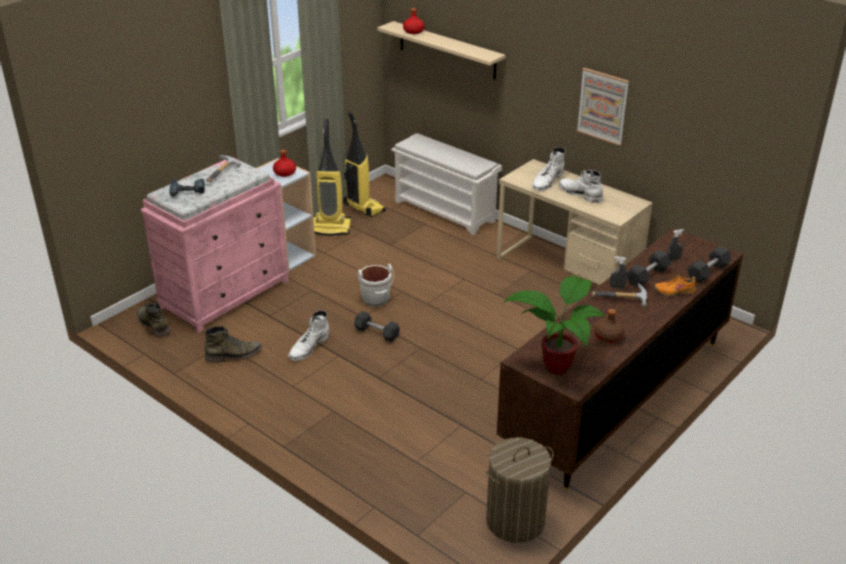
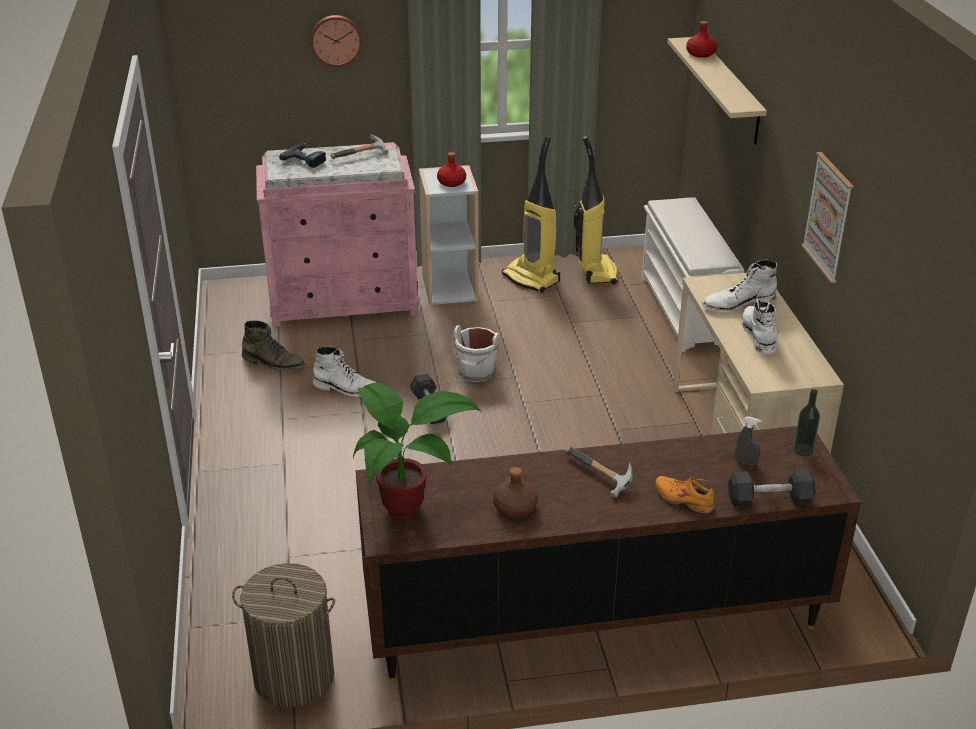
camera: 40 degrees right, 0 degrees up
(153, 324) = (247, 301): green boot -> none
(172, 89) = (336, 40): none -> wall clock
(308, 347) = (346, 389): white boot -> white boot turned 150 degrees counterclockwise
(617, 287) = (617, 459): grey spray bottle -> none
(647, 276) = (678, 465): grey dumbbell -> none
(687, 241) = (803, 450): none -> bottle

